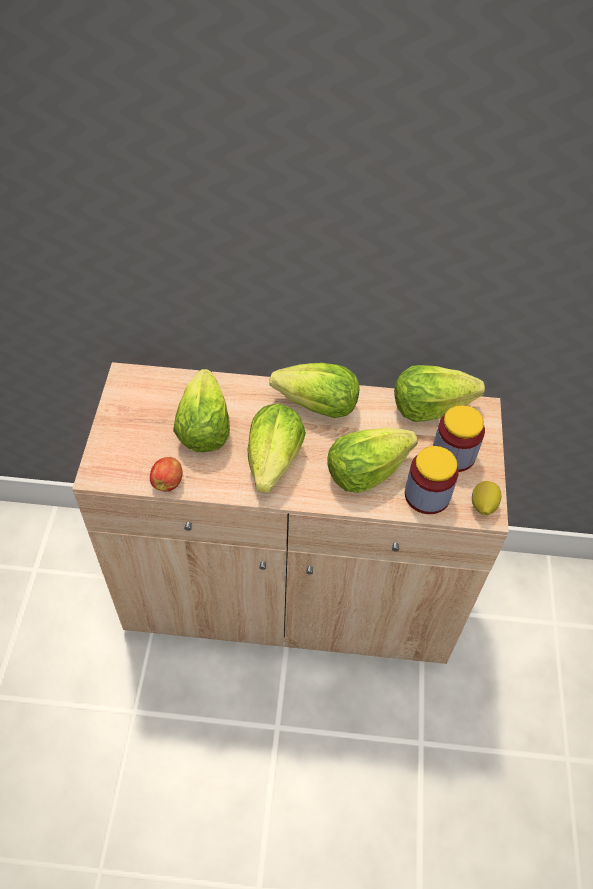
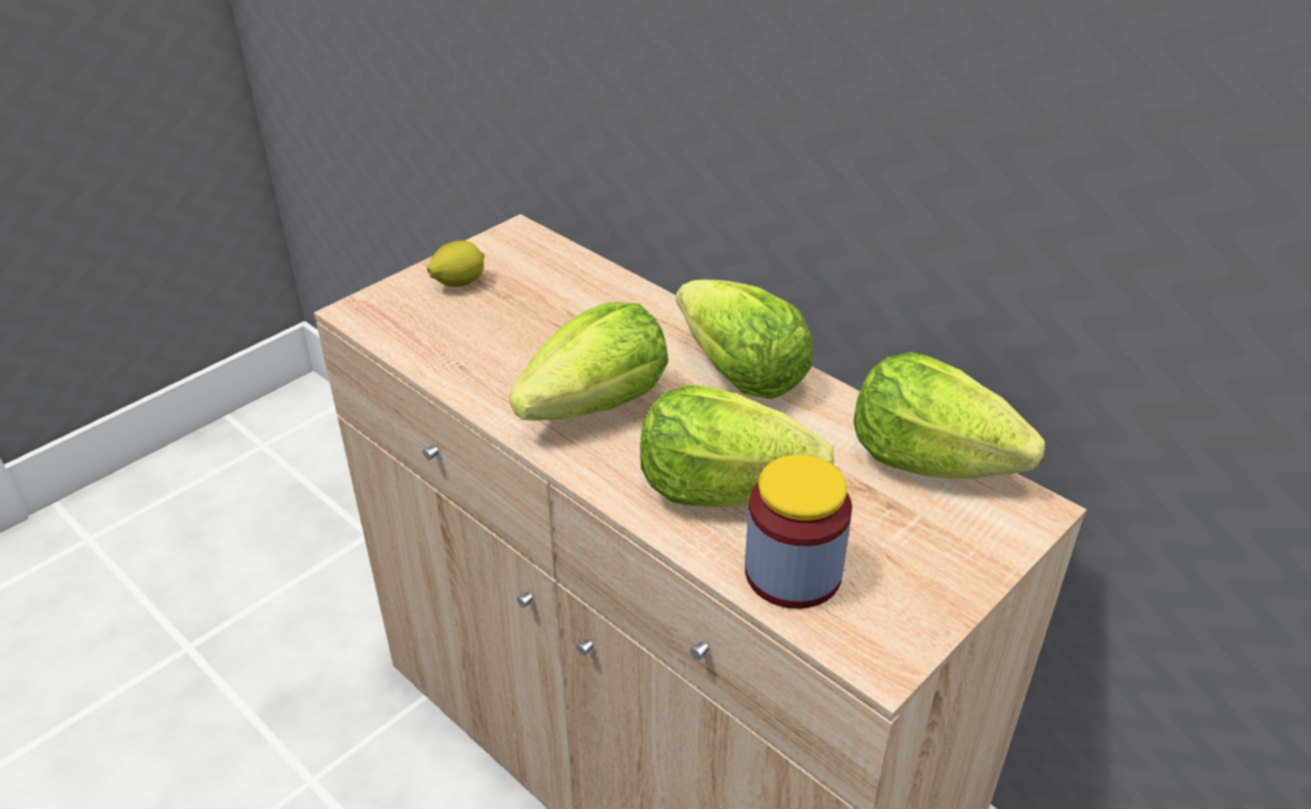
camera: 40 degrees right, 15 degrees down
(168, 482) = (429, 360): apple -> none
(203, 429) = (546, 327): lettuce -> none
(453, 454) = (905, 542): jar -> none
(482, 505) = (882, 644): lemon -> lemon (458, 283)

